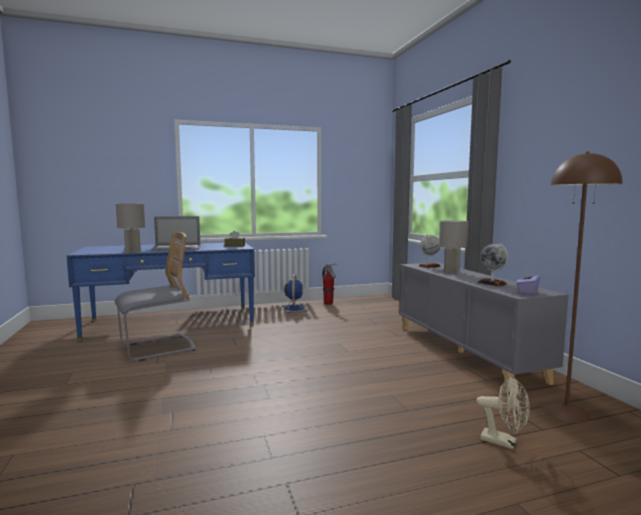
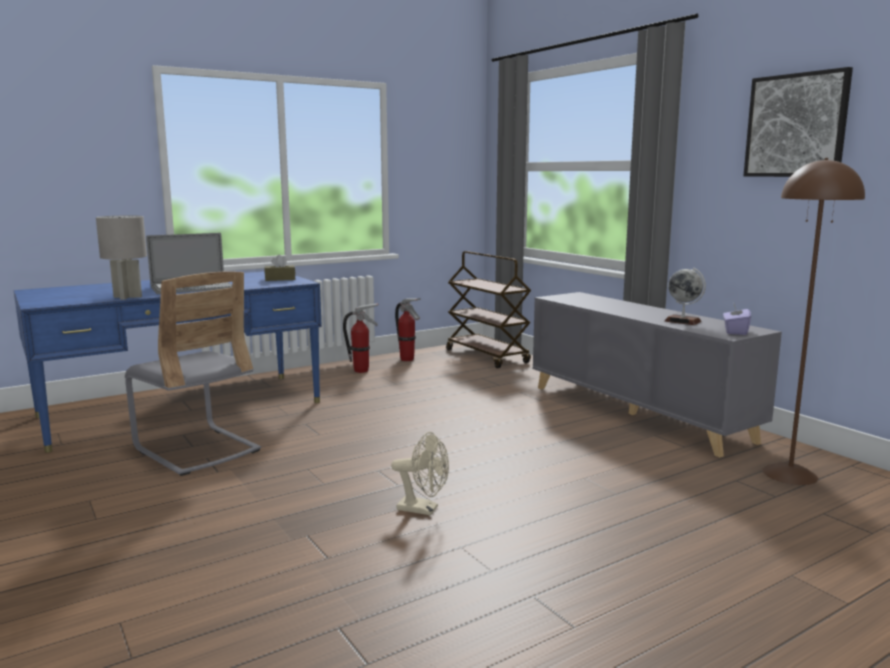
camera: 15 degrees left, 5 degrees up
(157, 348) = (196, 449): grey chair -> grey chair turned 90 degrees clockwise
(294, 308) = (362, 371): blue fan -> fire extinguisher
(382, 305) = (487, 356): none -> brown cart
(429, 266) = (577, 299): globe -> none
(452, 272) = (616, 306): grey table lamp -> none
(504, 442) = (744, 515): beige fan -> beige fan (423, 509)
(582, 134) = (796, 125): none -> picture

